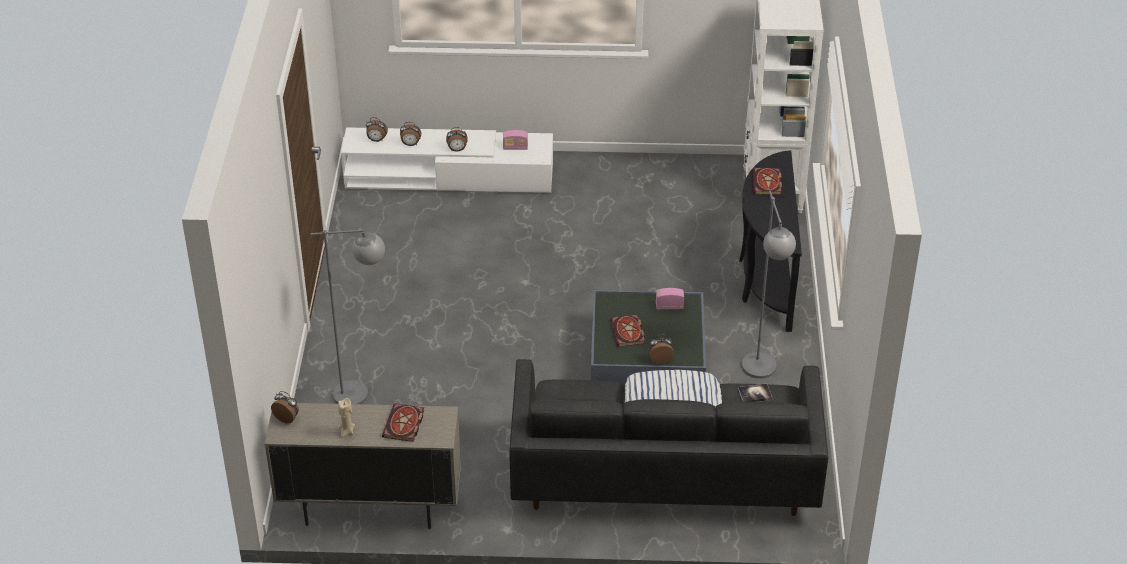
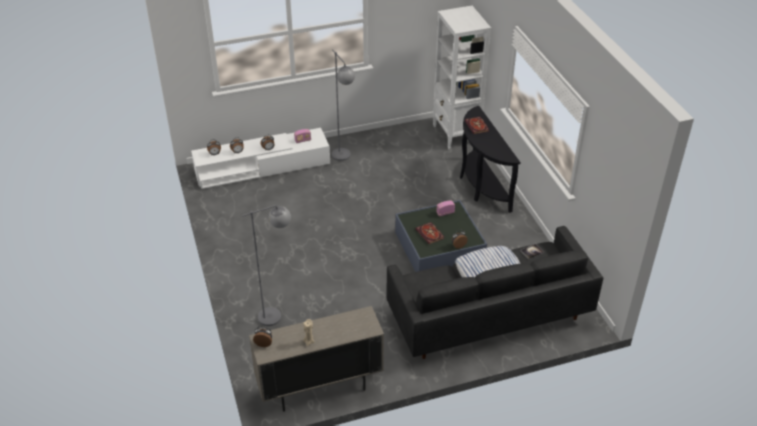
camera: 20 degrees left, 0 degrees up
(404, 425) = (344, 327): book -> none
(761, 375) = (510, 241): grey floor lamp -> grey floor lamp (344, 158)

